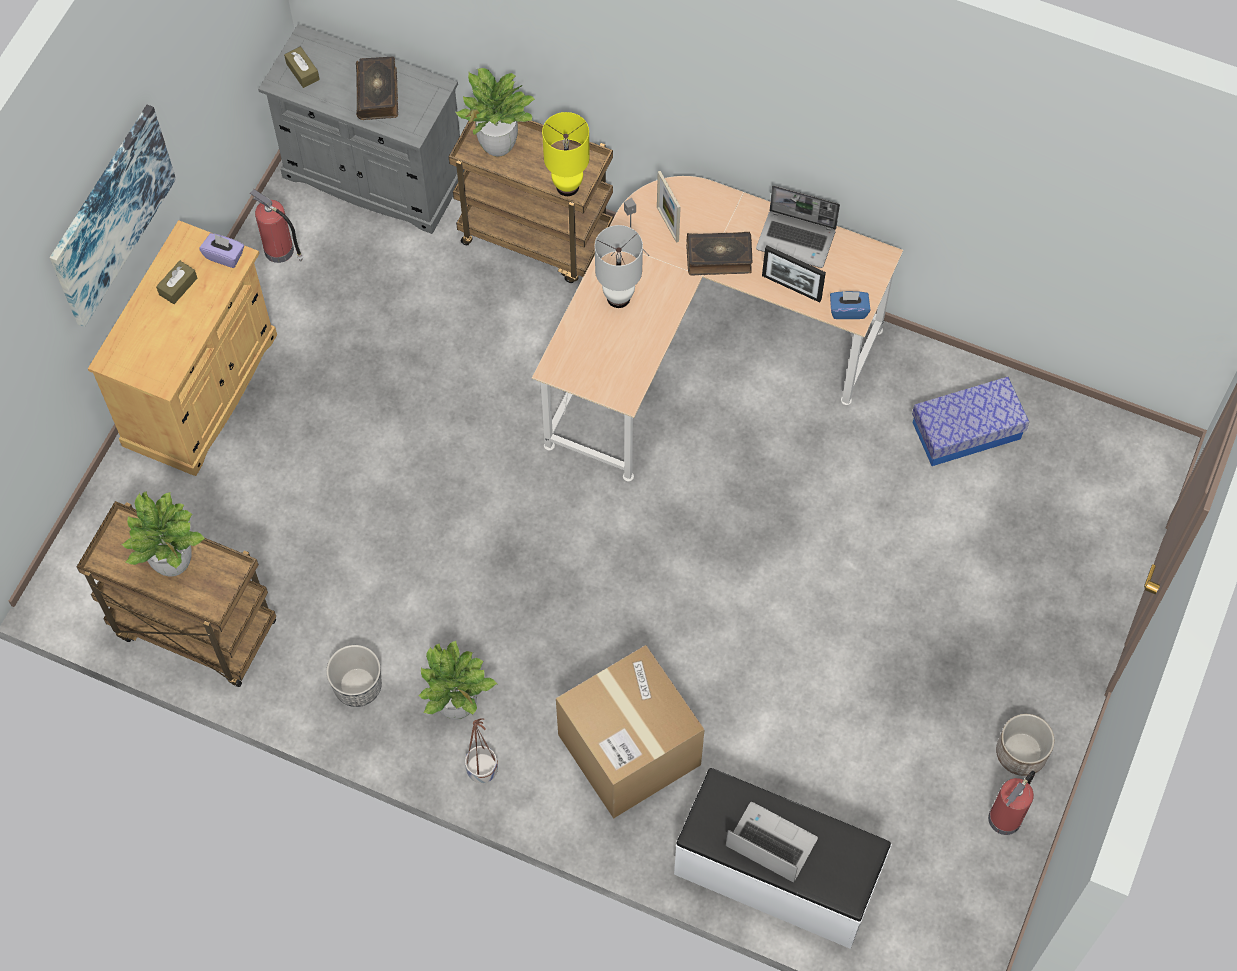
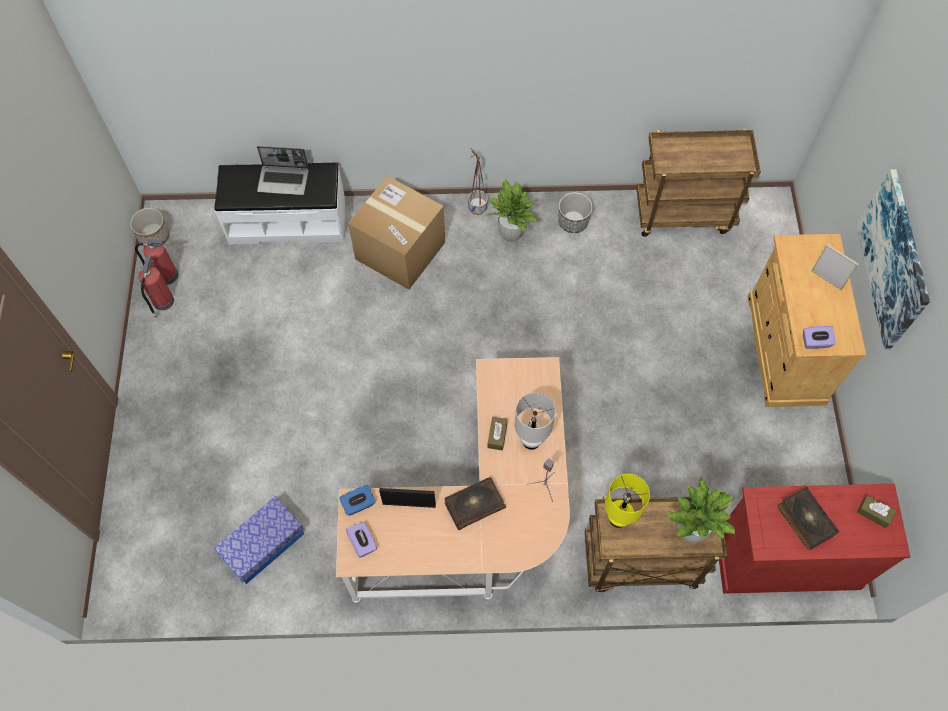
camera: 155 degrees right, 0 degrees up
(173, 563) = (702, 159): potted plant -> none
(178, 286) = (828, 308): brown tissue box -> brown tissue box (497, 435)
(280, 251) = (807, 468): fire extinguisher -> fire extinguisher (166, 275)
(374, 175) = (786, 558): grey cabinet -> red cabinet
(667, 224) = (526, 517): picture frame -> picture frame (826, 279)
(797, 239) = (422, 548): laptop -> none
(860, 270) = (362, 543): none -> purple tissue box
(1021, 752) = (163, 342): planter -> planter (154, 236)

